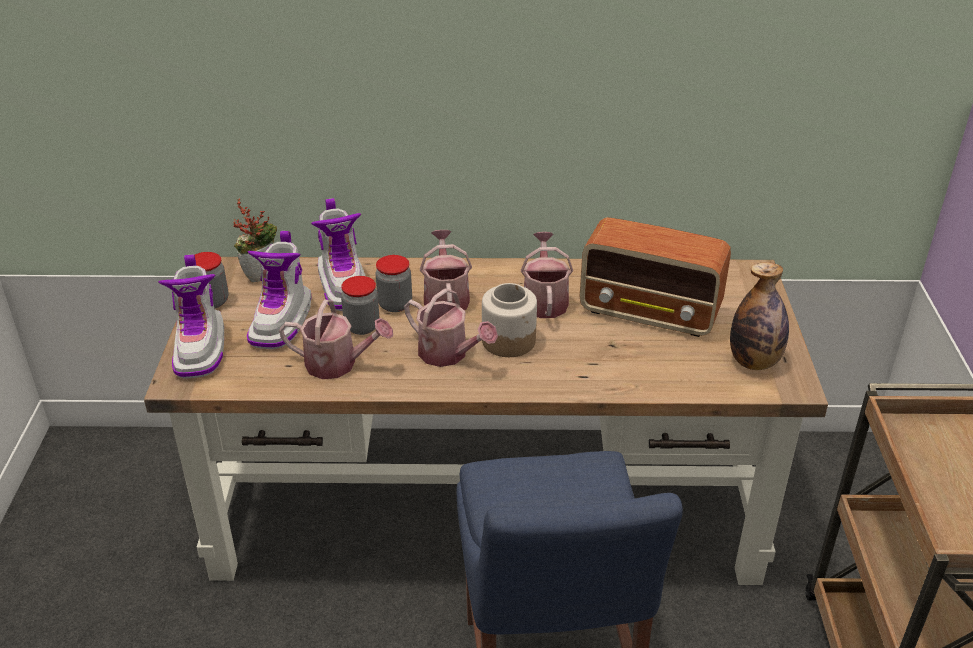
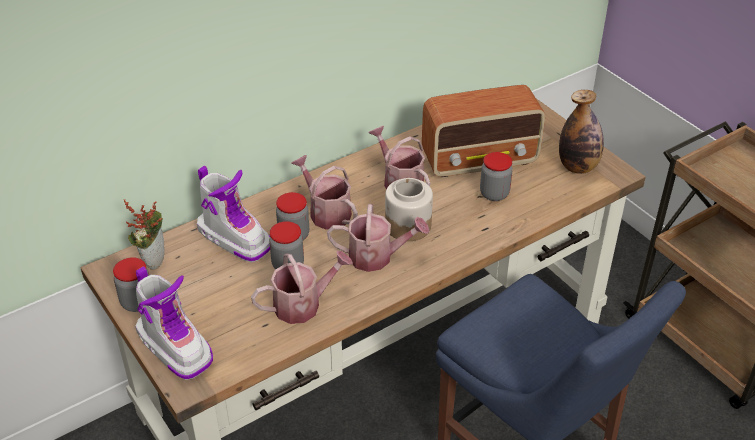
camera: 35 degrees left, 5 degrees up
(282, 322) = (219, 292): boot -> none
(629, 349) = (494, 194): none -> jar

